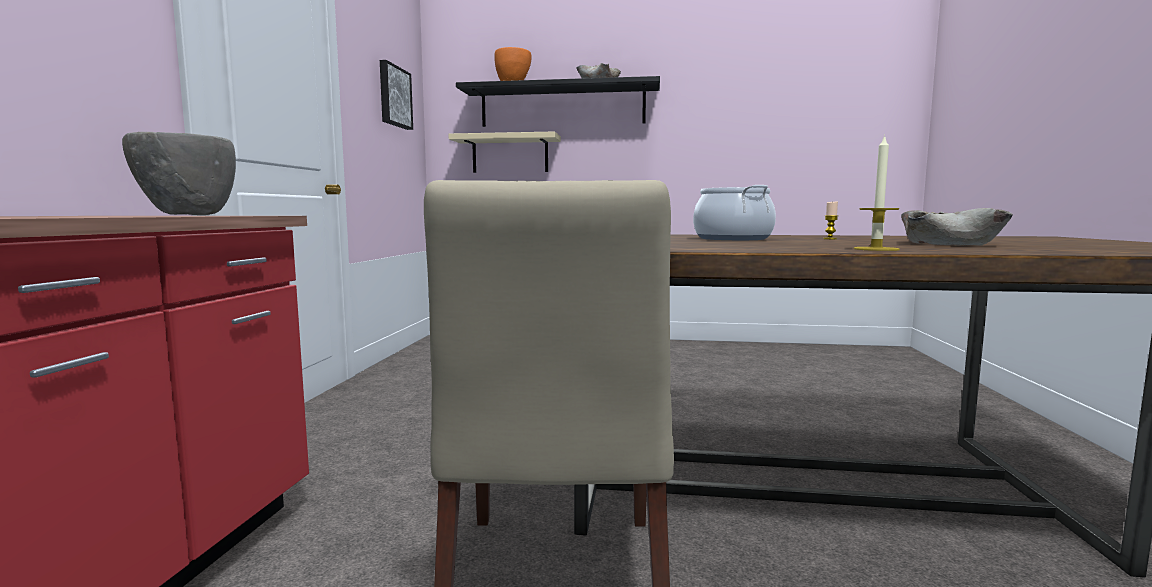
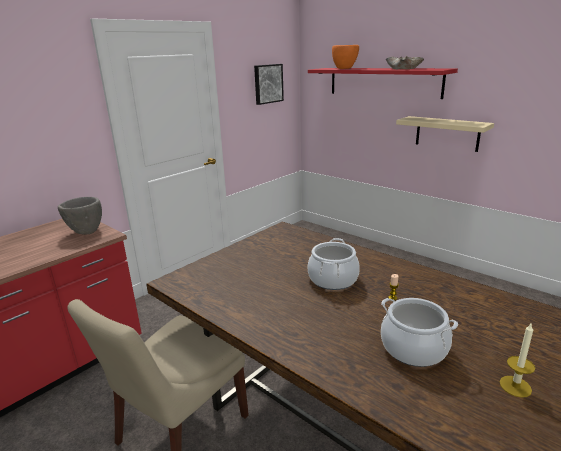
camera: 35 degrees right, 15 degrees up
(510, 154) = (348, 114): beige shelf -> beige shelf (447, 133)
(562, 107) = (383, 82): black shelf -> red shelf
(876, 249) = (313, 353): candle -> candle (515, 386)
(947, 244) = (413, 348): beige bowl -> cooking pot

